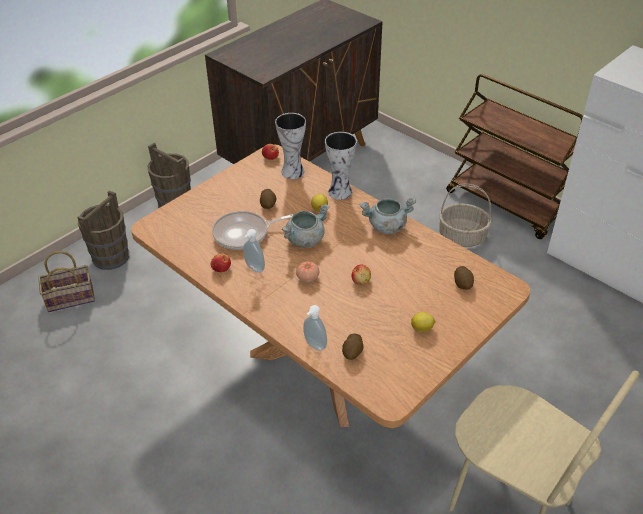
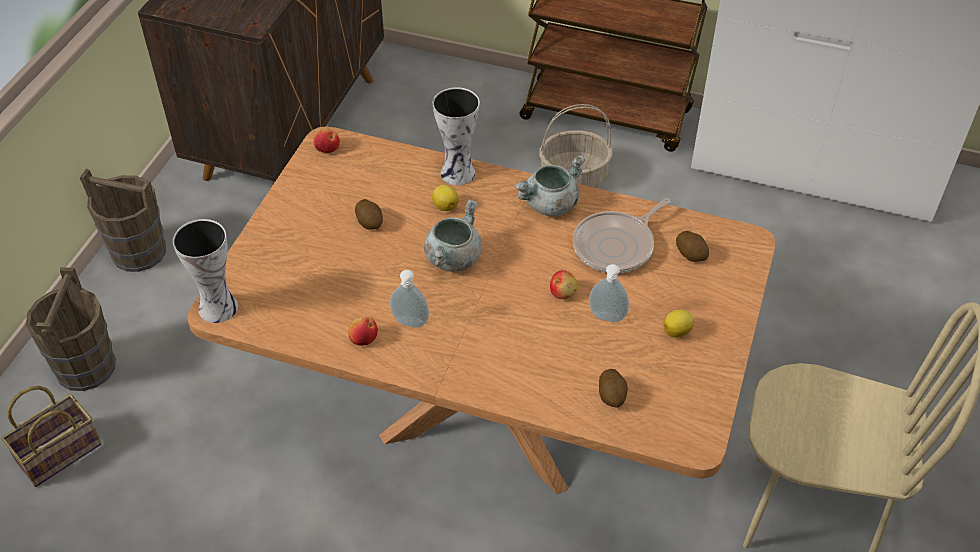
camera: 25 degrees left, 5 degrees up
(244, 234) = (363, 277): frying pan -> frying pan (616, 245)
(292, 171) = (373, 161): vase -> vase (217, 306)
(307, 277) = (490, 311): tomato -> none
(314, 346) = (558, 404): soap dispenser -> soap dispenser (606, 318)

